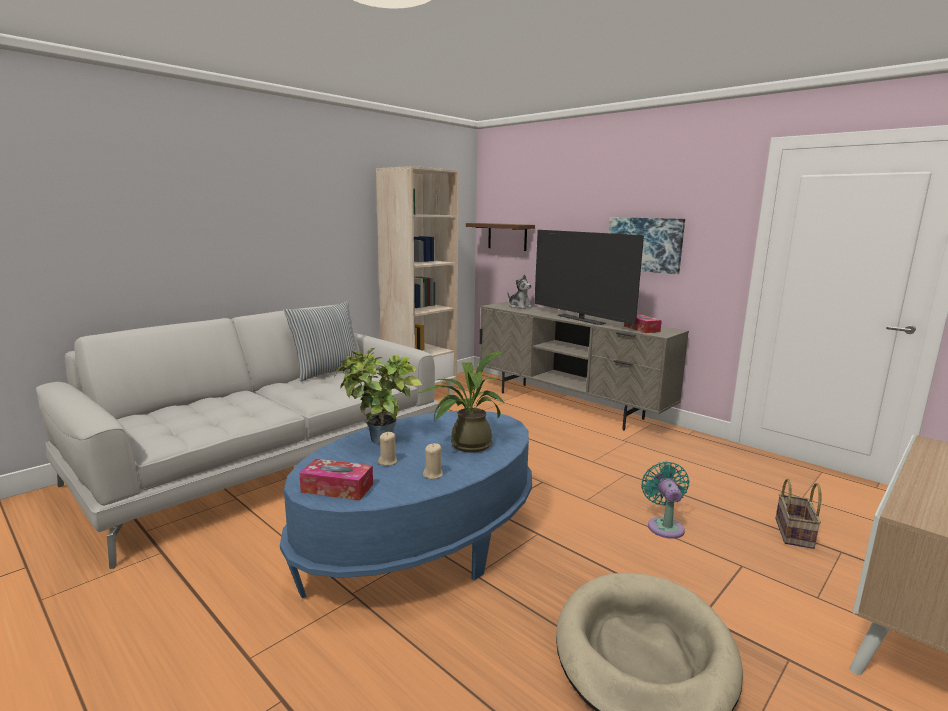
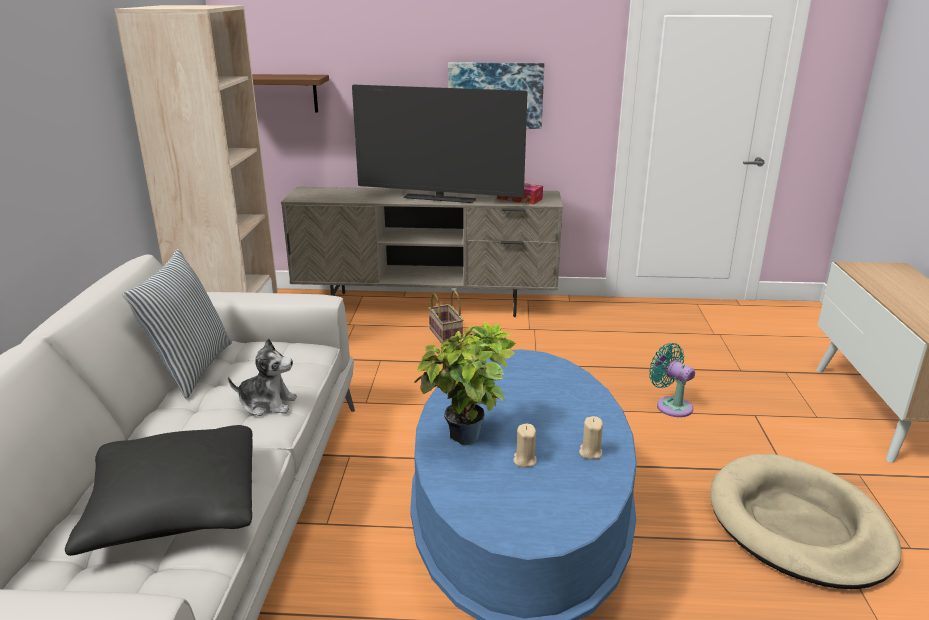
camera: 40 degrees left, 10 degrees up
(216, 416) = (175, 507): none -> black pillow
(337, 488) = (542, 518): tissue box -> none
(465, 445) = (553, 404): potted plant -> none
(519, 307) = (332, 192): plush toy -> plush toy (267, 404)
(795, 534) = (748, 370): basket -> basket (447, 335)

